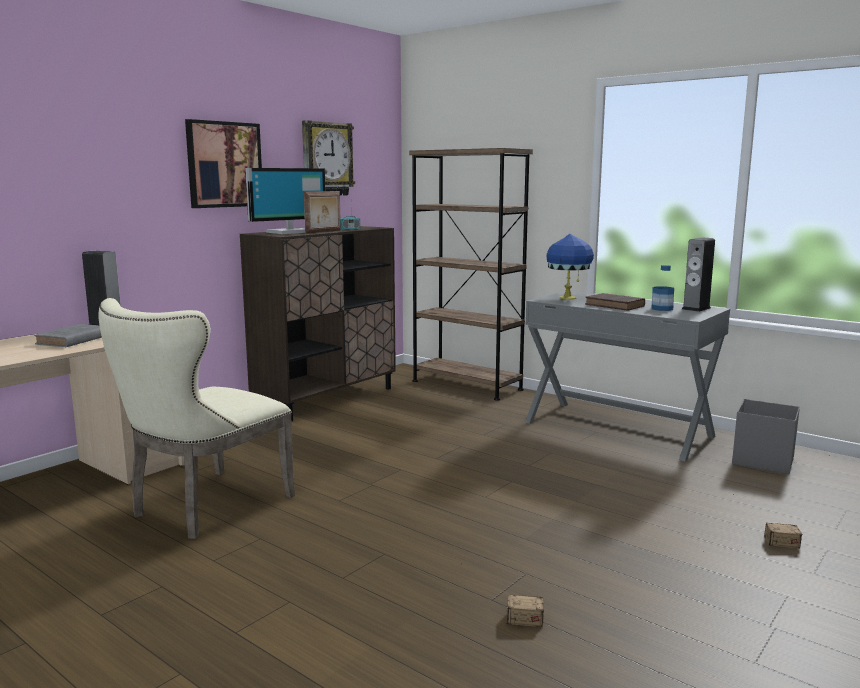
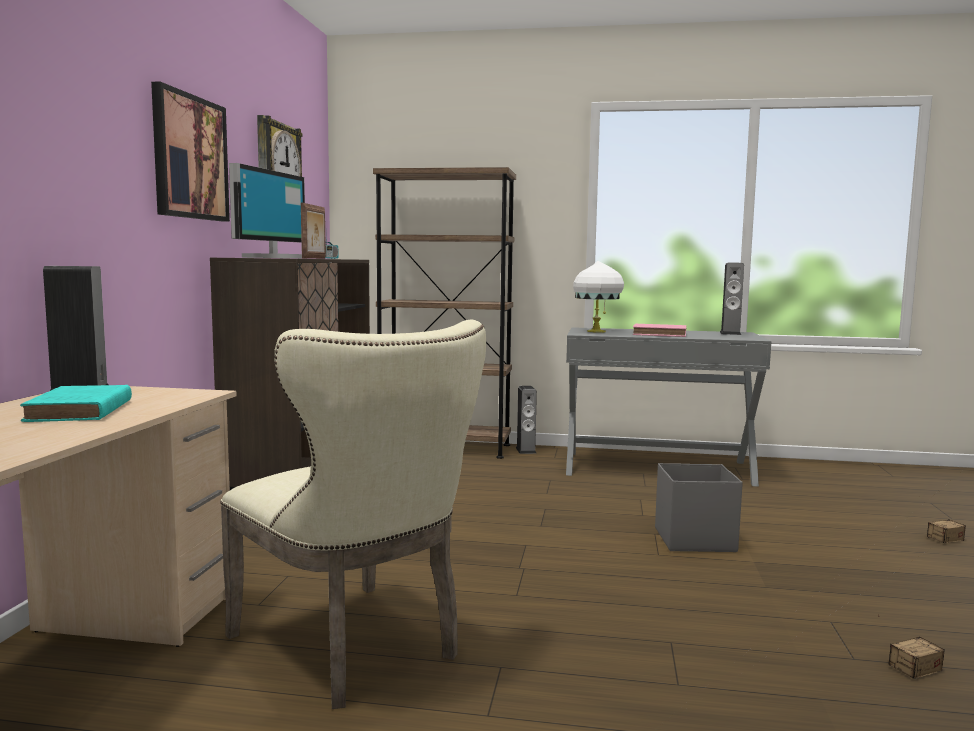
camera: 30 degrees left, 5 degrees down
(72, 340) = (79, 411): grey book -> turquoise book
(204, 508) = (356, 648): beige chair -> beige chair turned 45 degrees counterclockwise
(529, 396) = (525, 450): none -> speaker
(568, 298) = (597, 331): blue table lamp -> white table lamp
(616, 305) = (661, 334): brown book -> pink book
(662, 309) = (706, 334): bottle -> none
(762, 461) = (809, 476): grey storage box -> grey storage box (693, 539)

